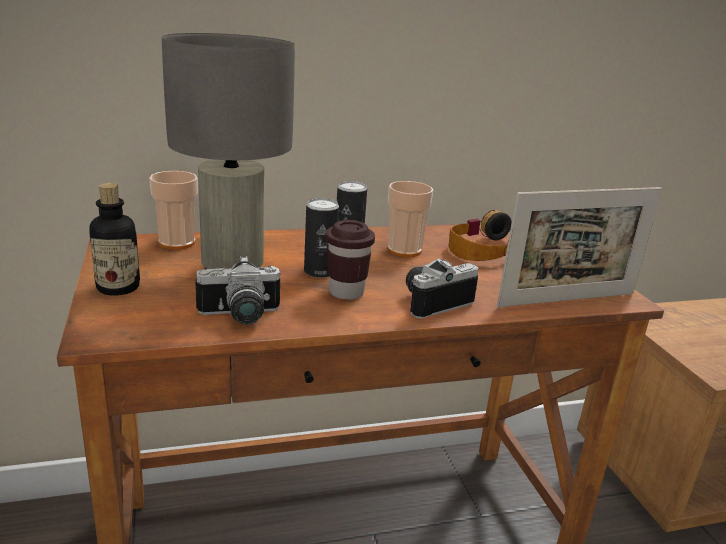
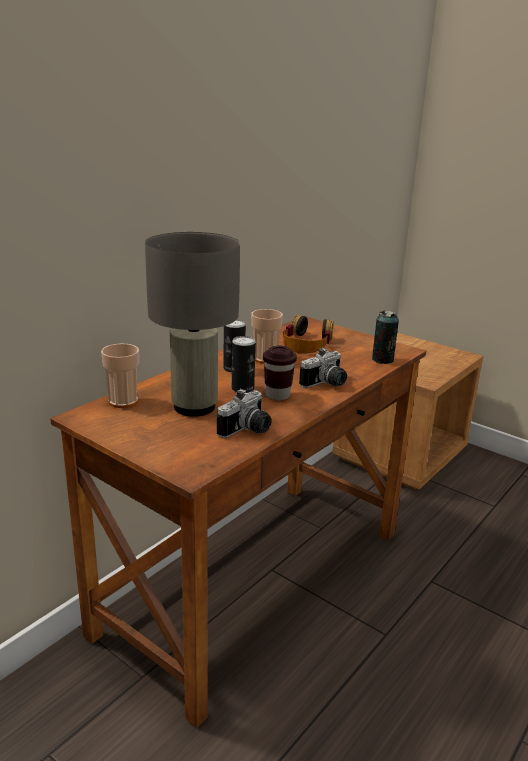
camera: 35 degrees left, 0 degrees up
(118, 287) = (146, 443): bottle -> none
(432, 301) = (326, 384): camera -> camera turned 150 degrees counterclockwise
(567, 299) = (382, 360): picture frame -> can

